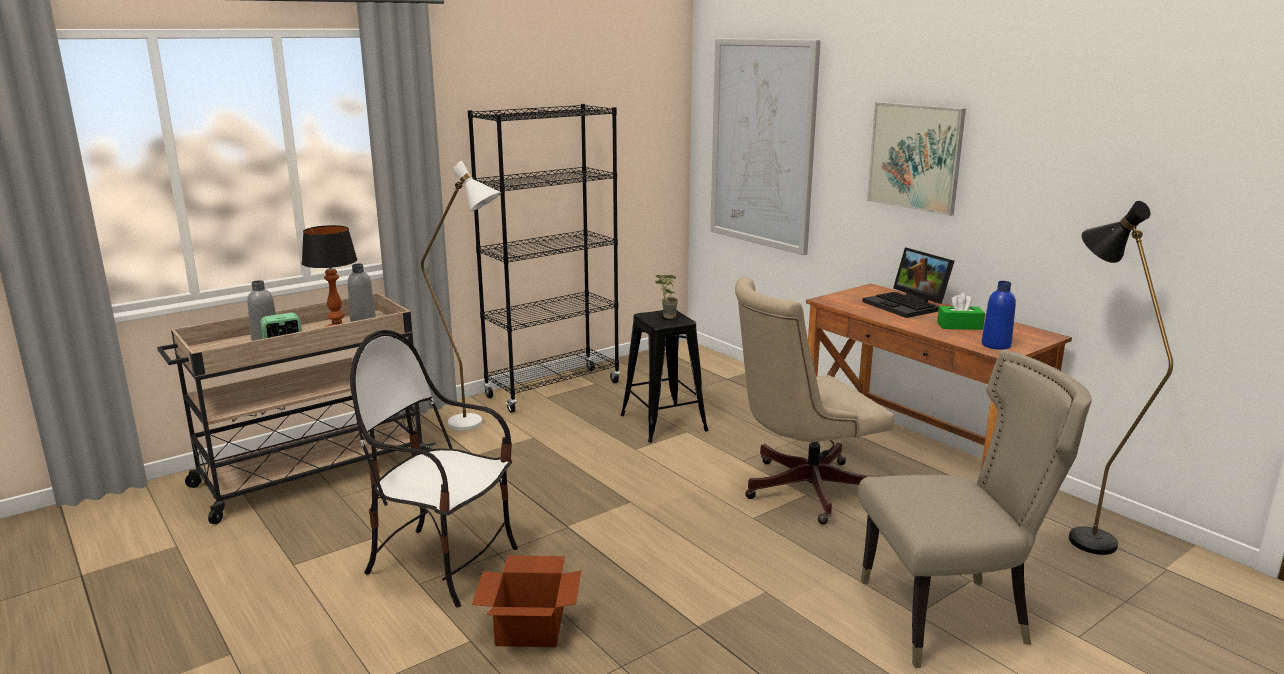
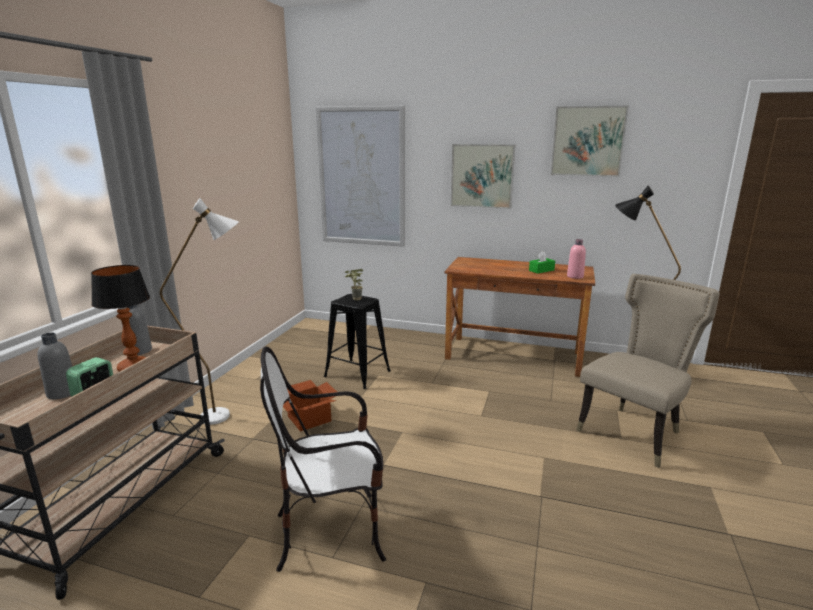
camera: 35 degrees left, 0 degrees up
(531, 626) = (451, 548): cardboard box -> cardboard box (309, 418)
(553, 390) = (255, 373): black bookcase -> none
(801, 489) = (483, 389): beige office chair -> none
(907, 305) = (499, 265): laptop -> none
(996, 345) = (575, 276): blue bottle -> pink bottle
(1079, 111) = (587, 141): none -> picture

